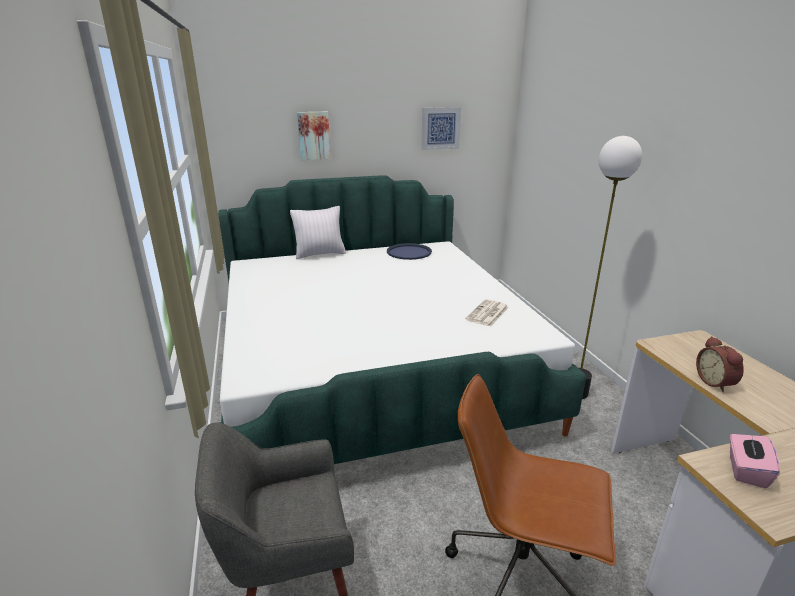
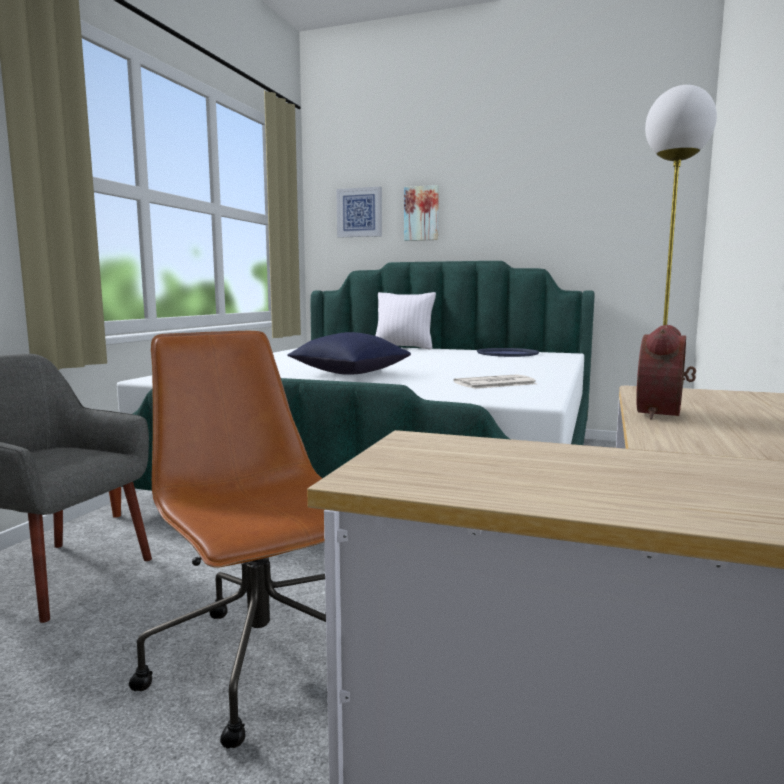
camera: 35 degrees right, 15 degrees down
(375, 322) = (349, 373): none -> blue pillow
(440, 128) = (584, 202): picture -> picture (359, 212)
(746, 470) = (462, 452): pink tissue box -> none

